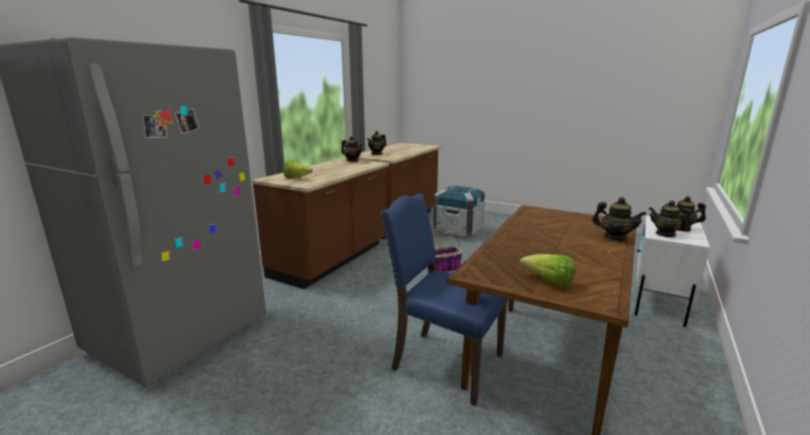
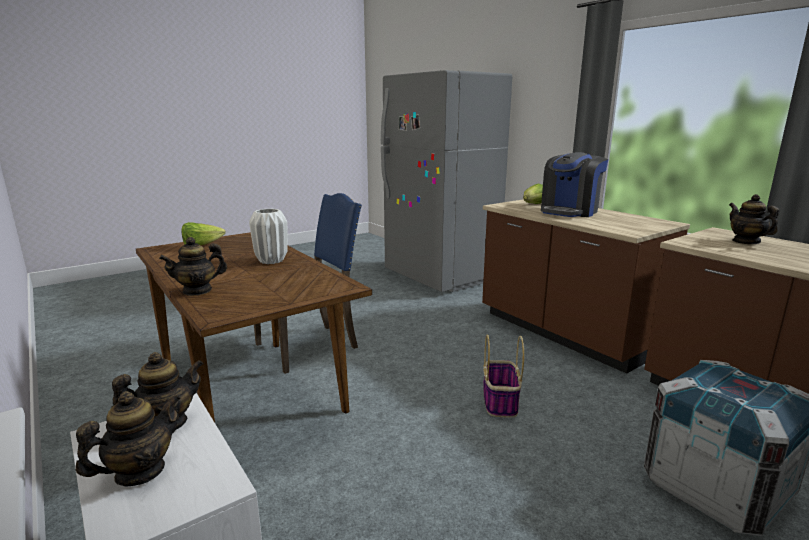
camera: 115 degrees right, 0 degrees up
(321, 171) = (569, 211): none -> coffee machine
(352, 161) = (653, 225): teapot -> none
(528, 237) = (271, 261): none -> white vase

